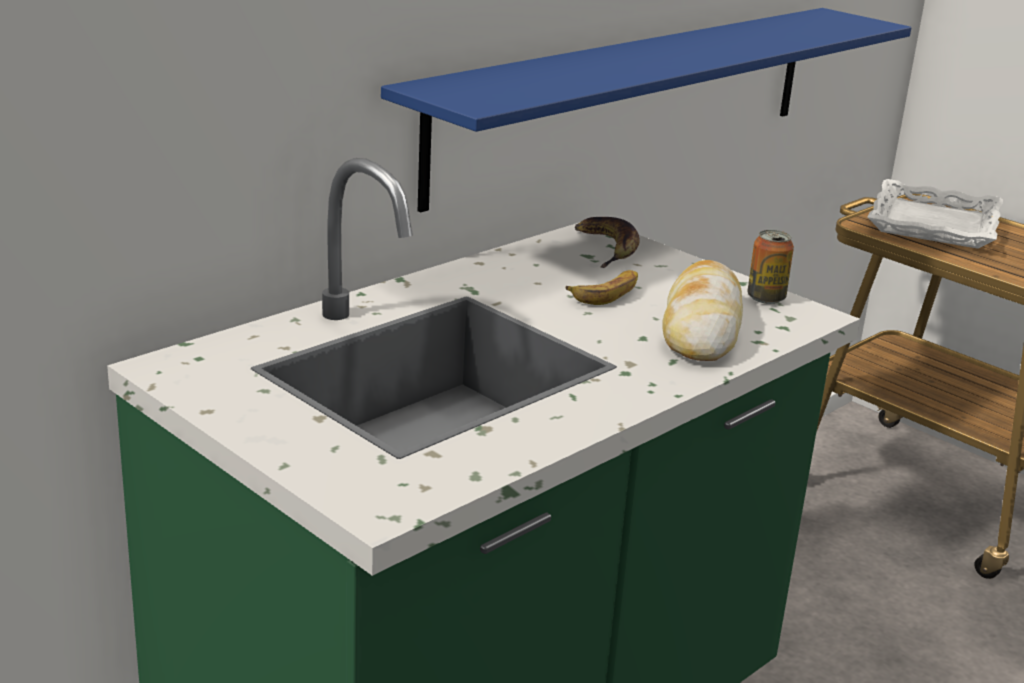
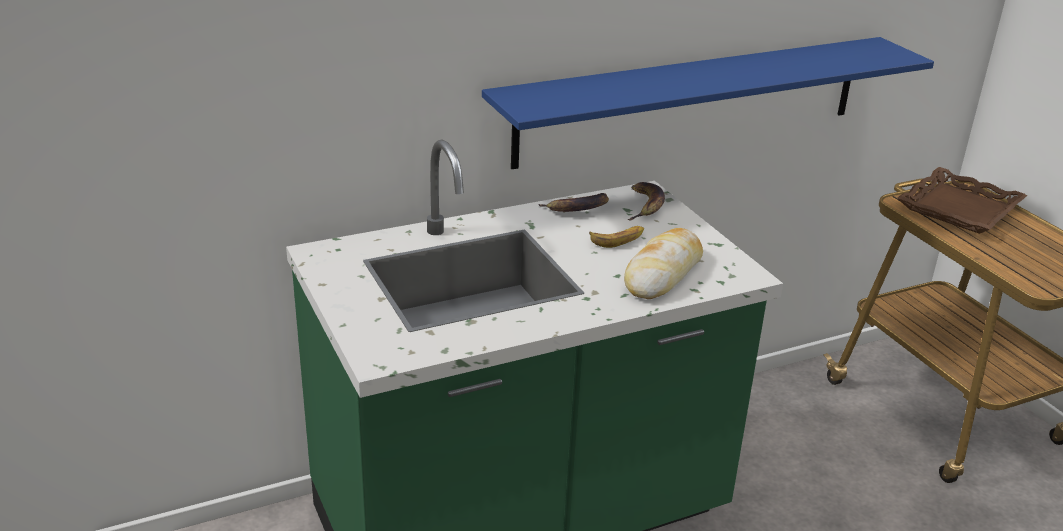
camera: 20 degrees right, 5 degrees up
(520, 262) = (577, 209): none -> banana
(766, 298) = (726, 258): can -> none
(932, 224) = (958, 208): white tray -> brown tray

